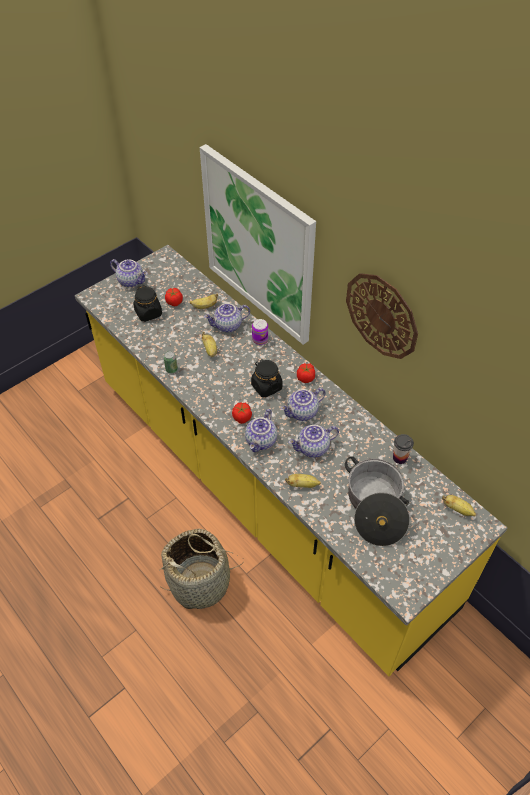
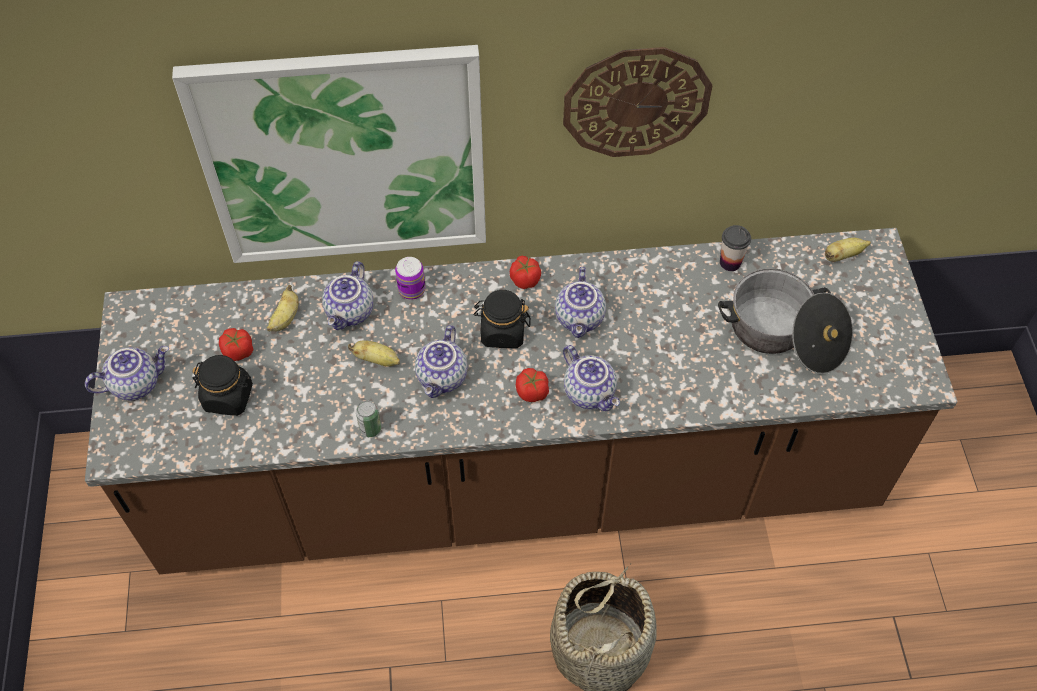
camera: 55 degrees left, 5 degrees up
(265, 490) = (518, 479): yellow counter -> brown counter
(302, 485) = (695, 388): banana -> none
(313, 448) = (647, 343): teapot -> teapot (443, 378)

